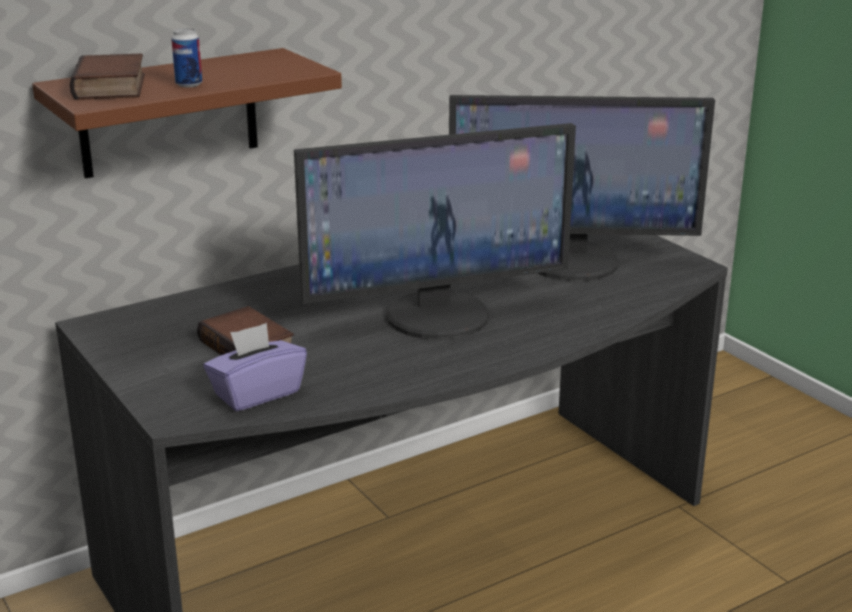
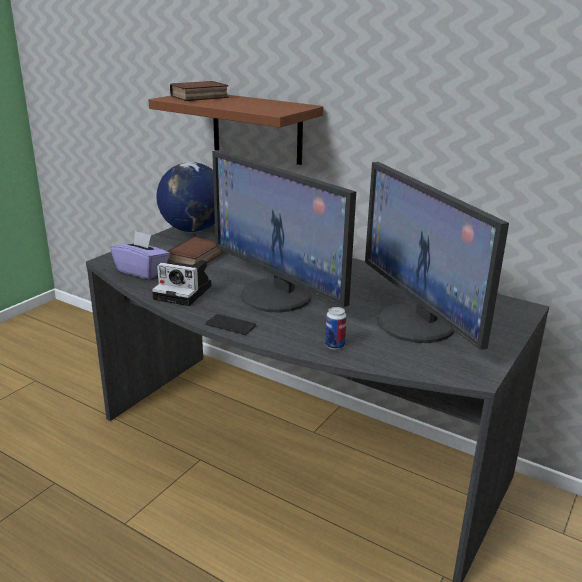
camera: 65 degrees right, 0 degrees up
(116, 329) = (193, 230): none -> globe
(189, 84) = (217, 103): can -> can (334, 346)
(371, 372) = (185, 292): none -> camera
(501, 358) = (230, 325): none -> phone

